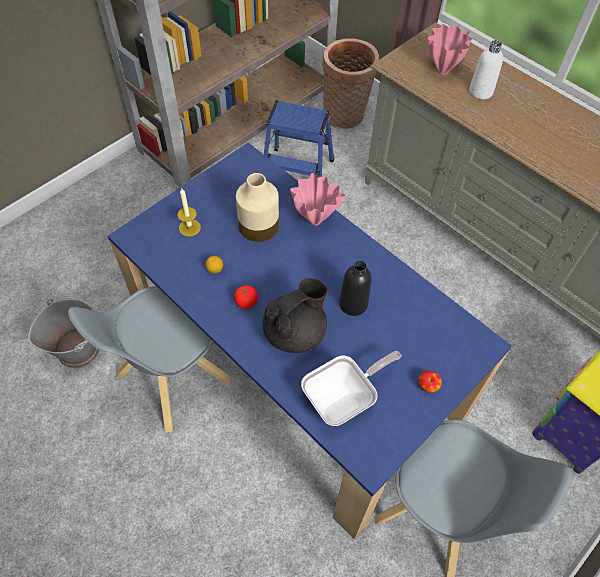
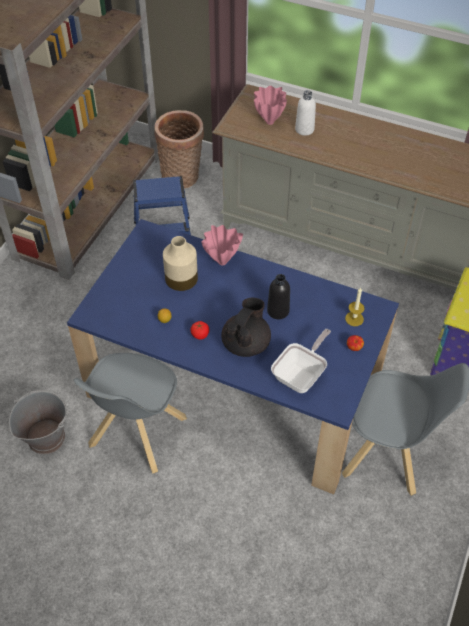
camera: 20 degrees left, 5 degrees down
(189, 227) = (129, 296): candle -> candle (354, 319)

